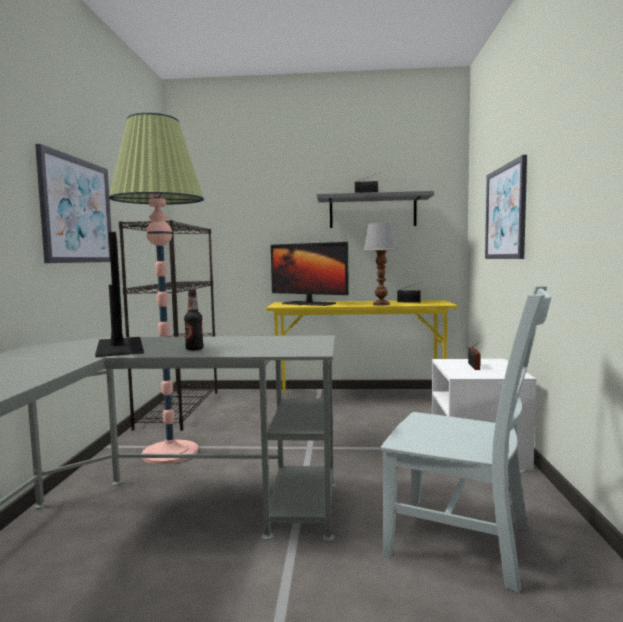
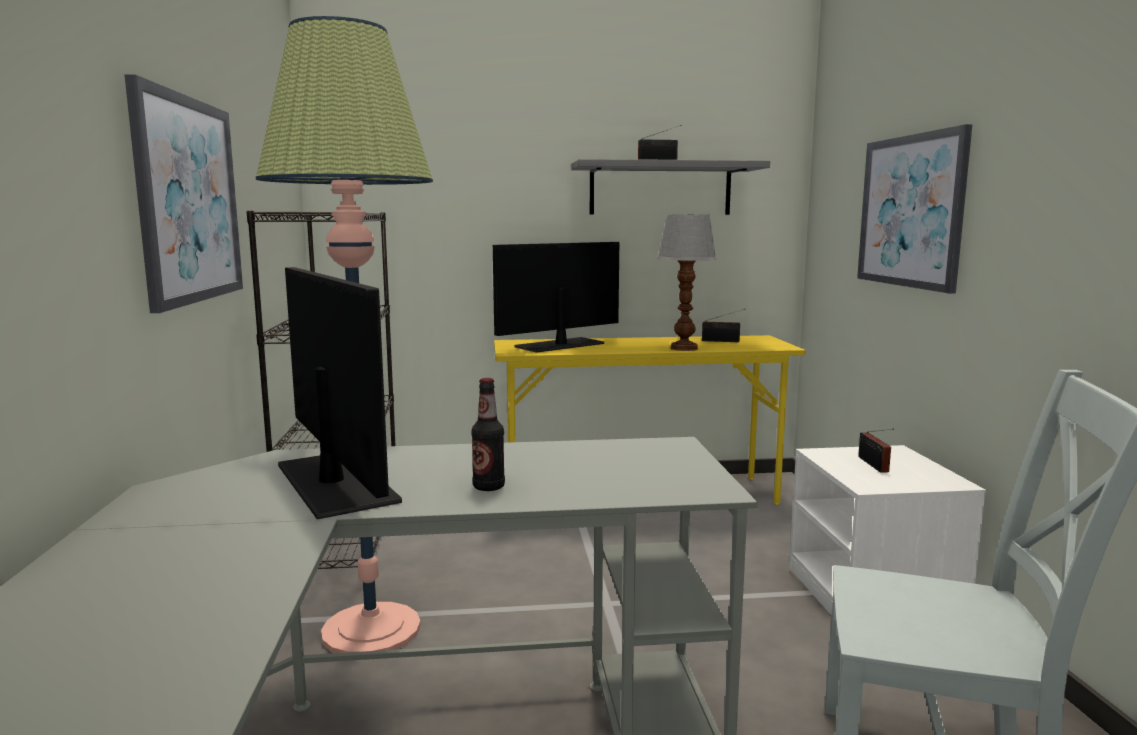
camera: 10 degrees left, 5 degrees up
(308, 303) = (559, 345): monitor -> monitor turned 120 degrees clockwise

